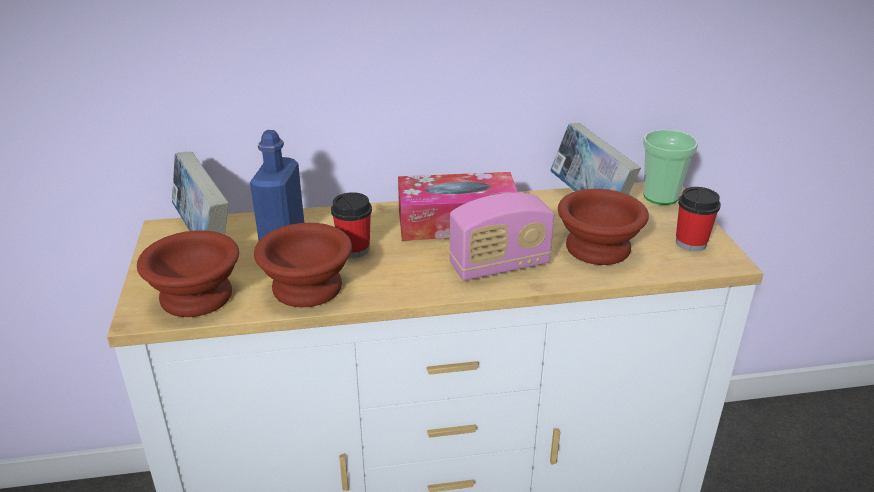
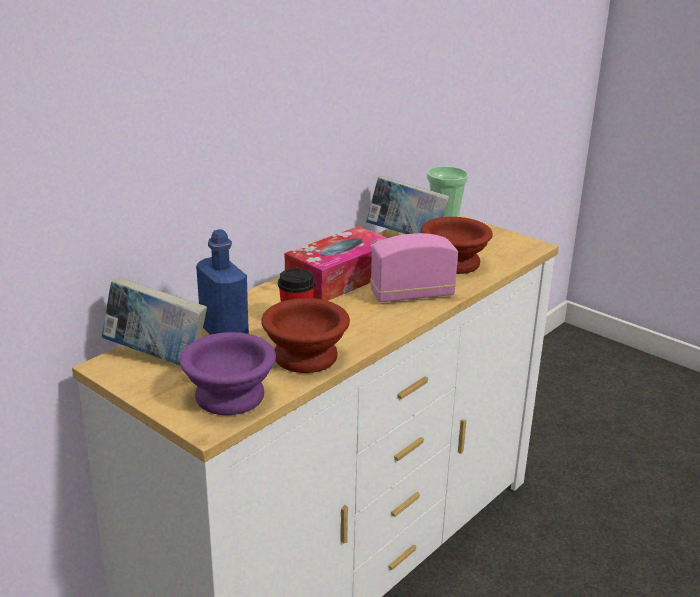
camera: 40 degrees left, 5 degrees down
(199, 296) = (231, 395): brown bowl -> purple bowl
(499, 265) = (412, 294): radio -> radio turned 135 degrees counterclockwise
(691, 243) = (500, 242): cup -> none

